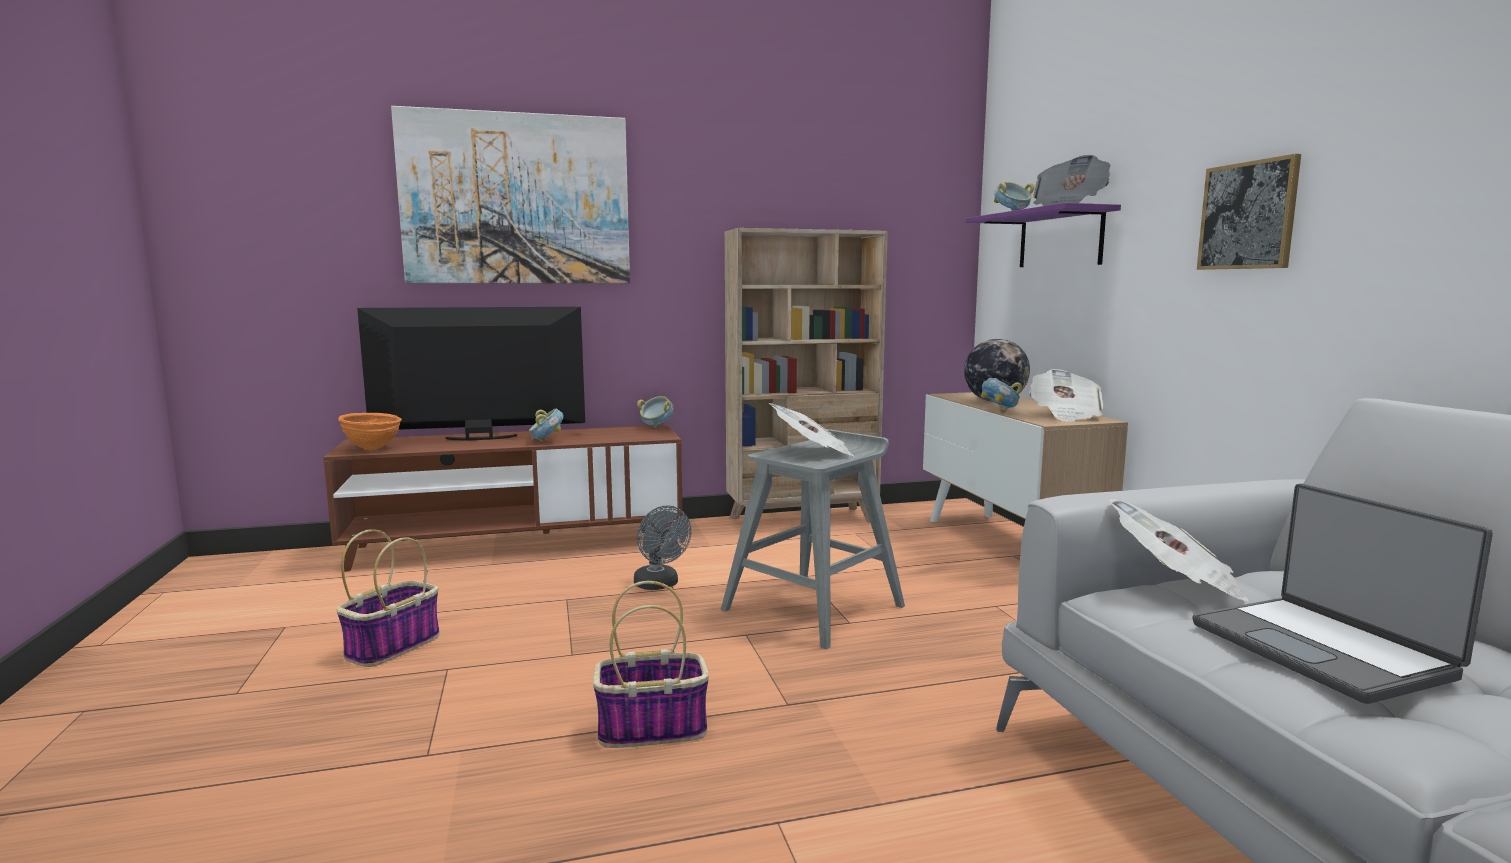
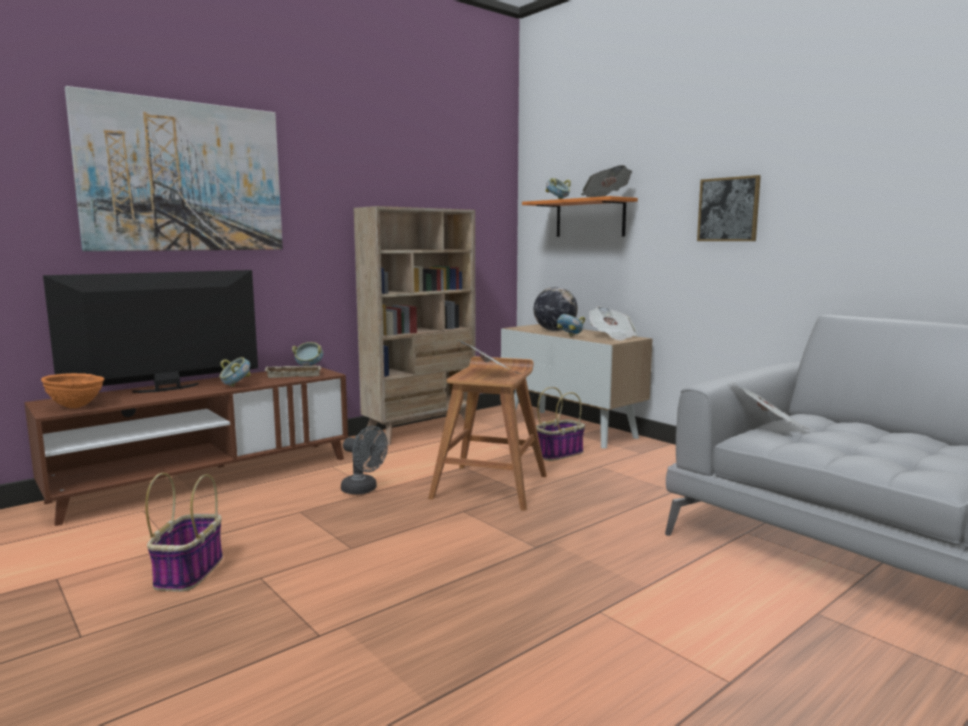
camera: 25 degrees left, 0 degrees up
(626, 434) = (294, 374): none -> beige tray
(653, 728) = (466, 580): basket -> basket (559, 453)
(815, 607) = (491, 486): grey stool -> brown stool
(1060, 239) = (590, 218): purple shelf -> orange shelf
(1322, 649) = (863, 446): laptop -> none

